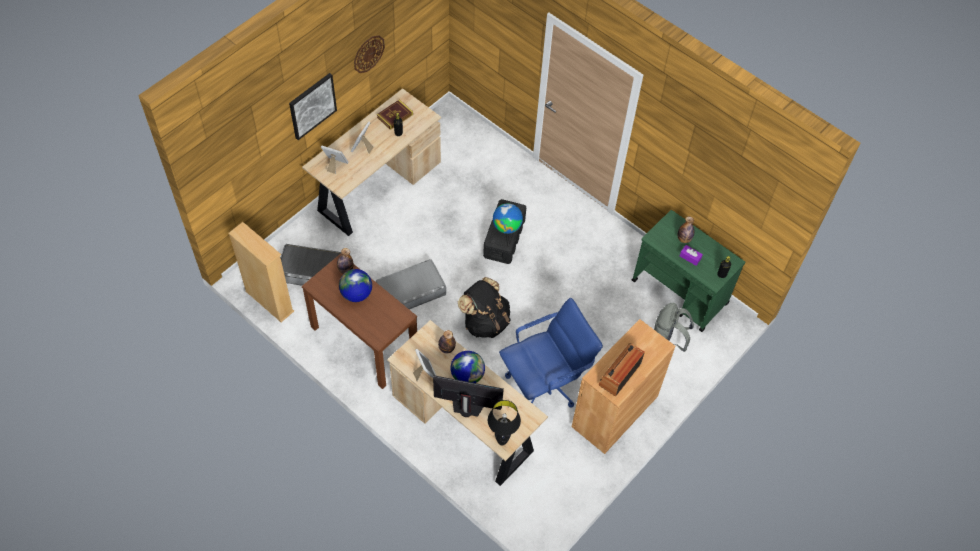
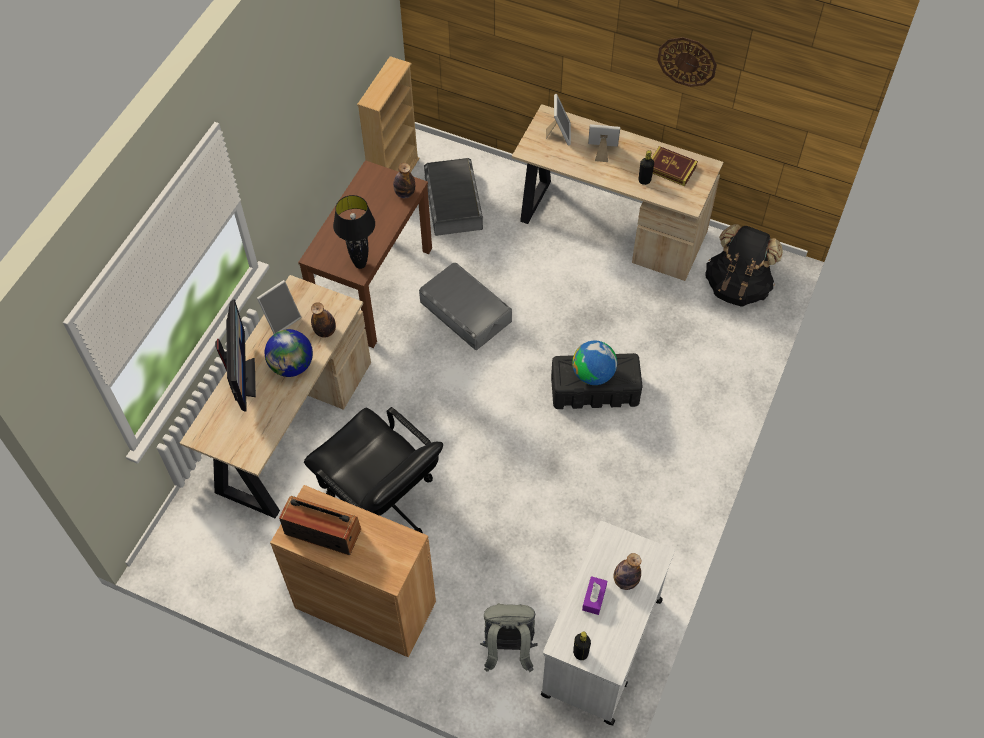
camera: 75 degrees right, 0 degrees up
(312, 105) = (581, 43): picture -> none
(356, 294) = (373, 215): globe -> none
(485, 321) = (451, 406): black backpack -> black backpack (737, 286)
(502, 442) = (205, 432): black table lamp -> black table lamp (360, 265)
(545, 382) = (382, 504): blue office chair -> black office chair
(680, 292) = (601, 648): green cart -> white cart

